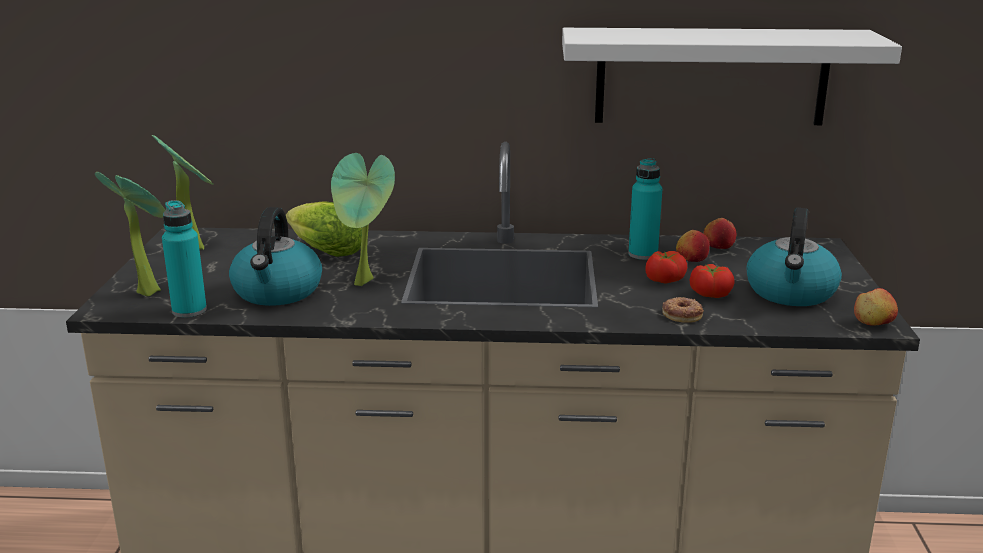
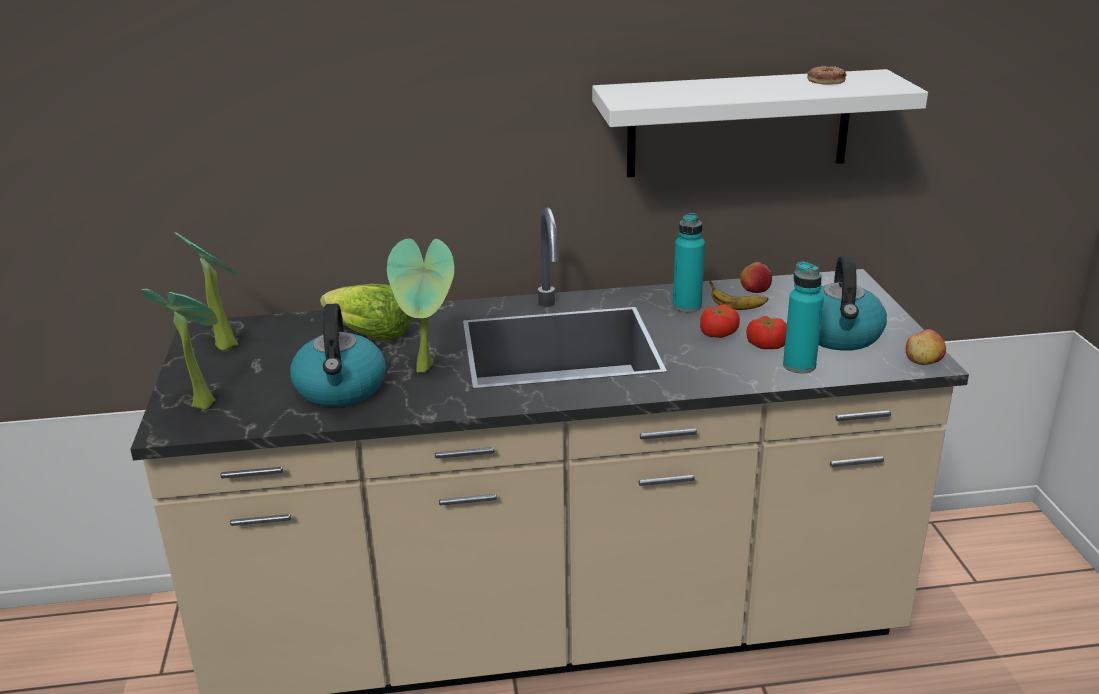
camera: 10 degrees left, 5 degrees up
(189, 310) = (258, 421): turquoise bottle -> turquoise bottle (799, 366)
(682, 314) = (749, 371): donut -> donut (826, 80)
(691, 260) = (735, 308): apple -> banana

